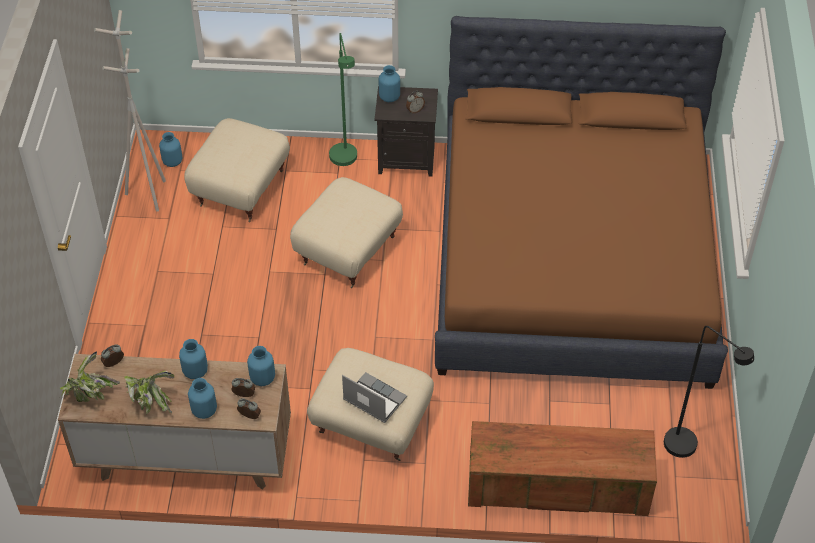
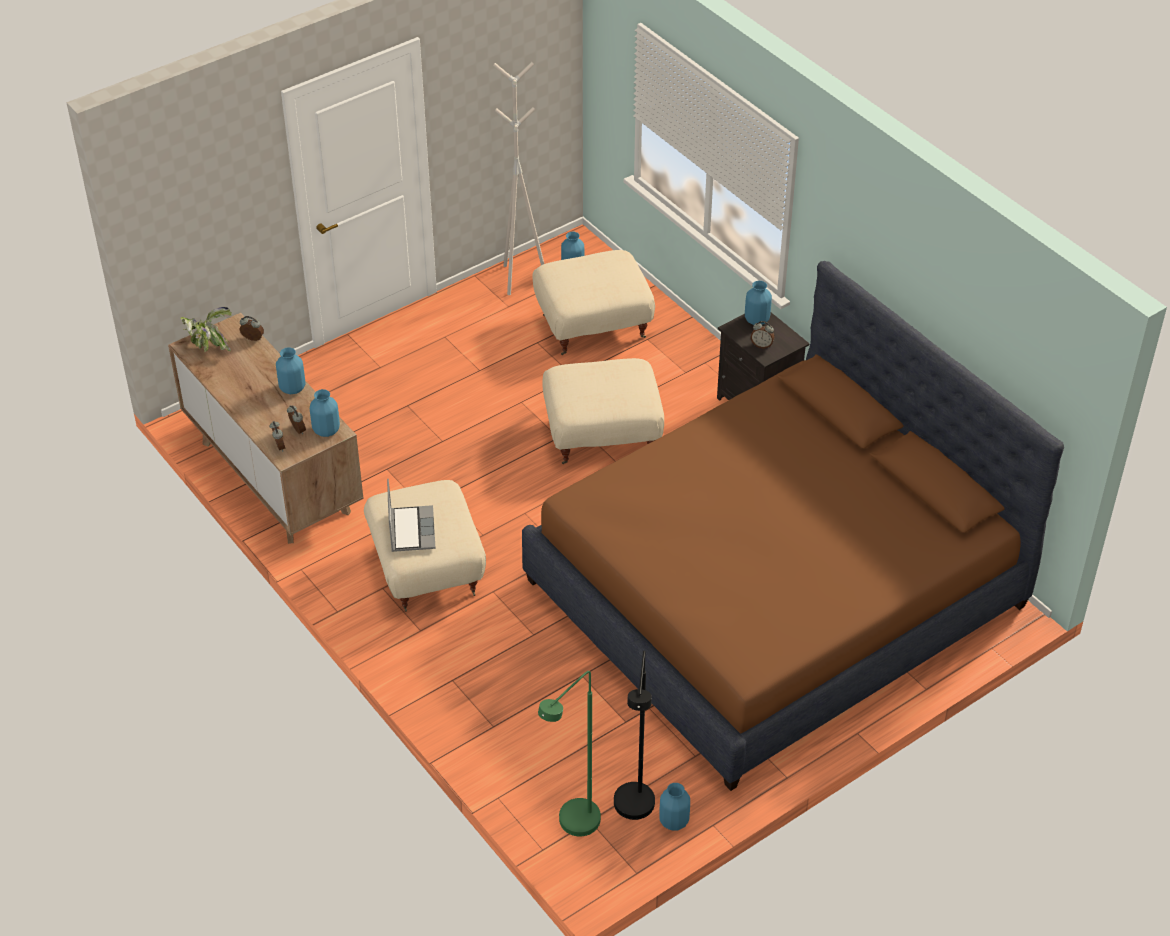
camera: 50 degrees right, 5 degrees down
(151, 402) = (236, 383): potted plant -> none
(204, 411) = (258, 417): blue vase -> blue vase (673, 821)
(345, 161) = (705, 369): green floor lamp -> green floor lamp (573, 828)
(556, 487) = (486, 738): brown bench -> none

